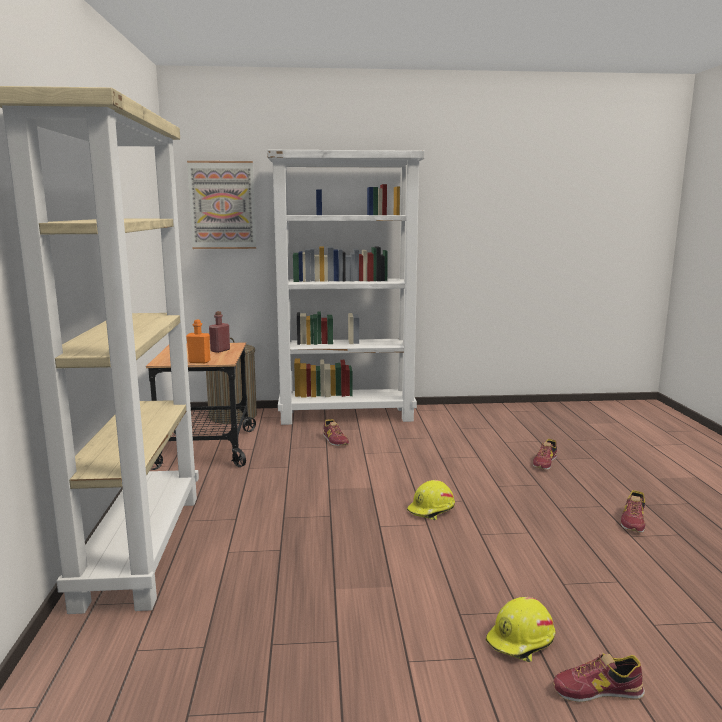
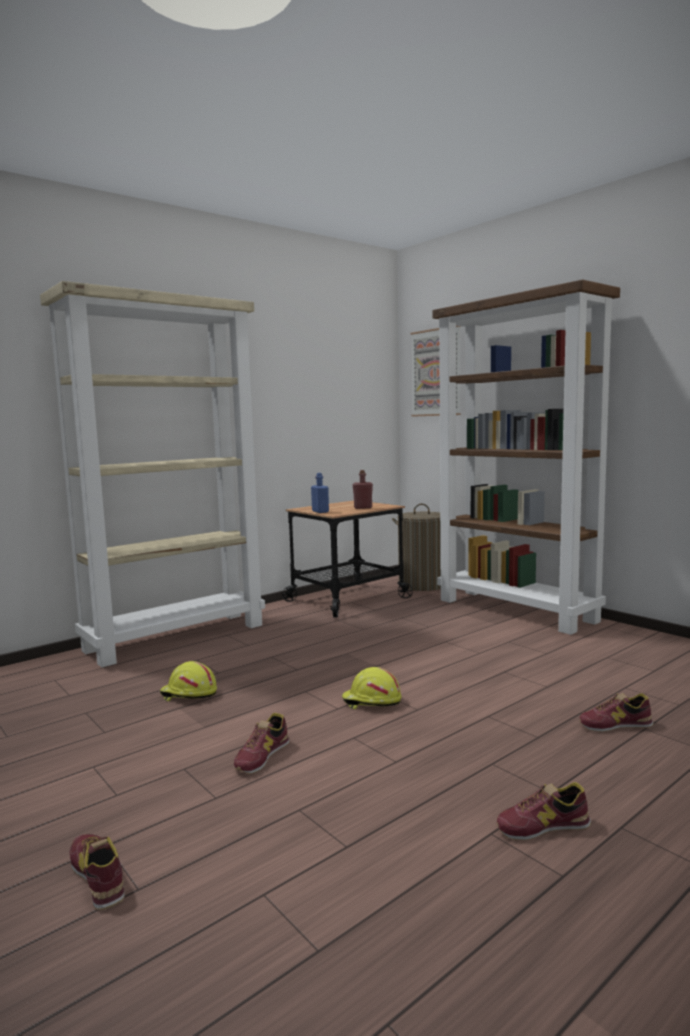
camera: 55 degrees right, 5 degrees down
(199, 362) = (320, 511): orange bottle -> blue bottle
(335, 440) = (449, 624): shoe -> shoe (262, 756)
(347, 415) = (517, 610): white bookcase -> brown bookcase
(521, 641) = (160, 811): yellow hard hat -> yellow hard hat (188, 694)

